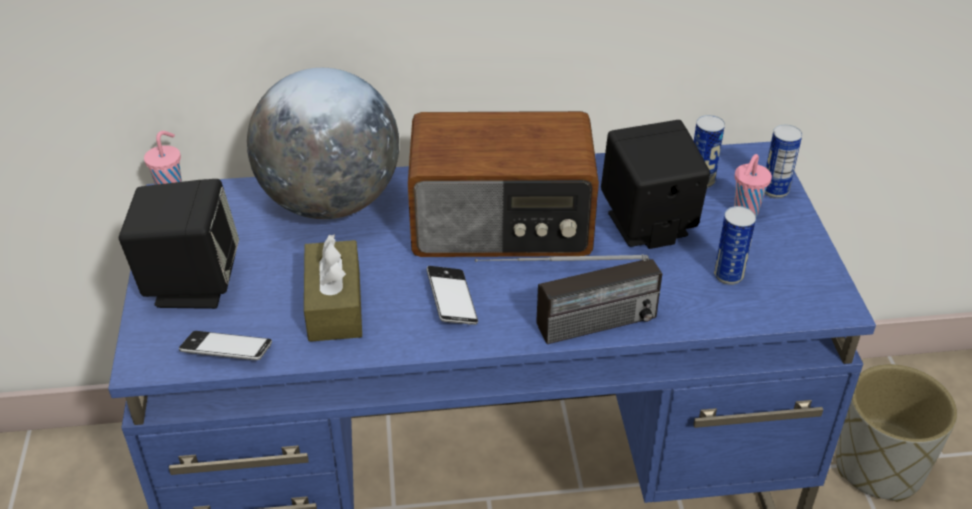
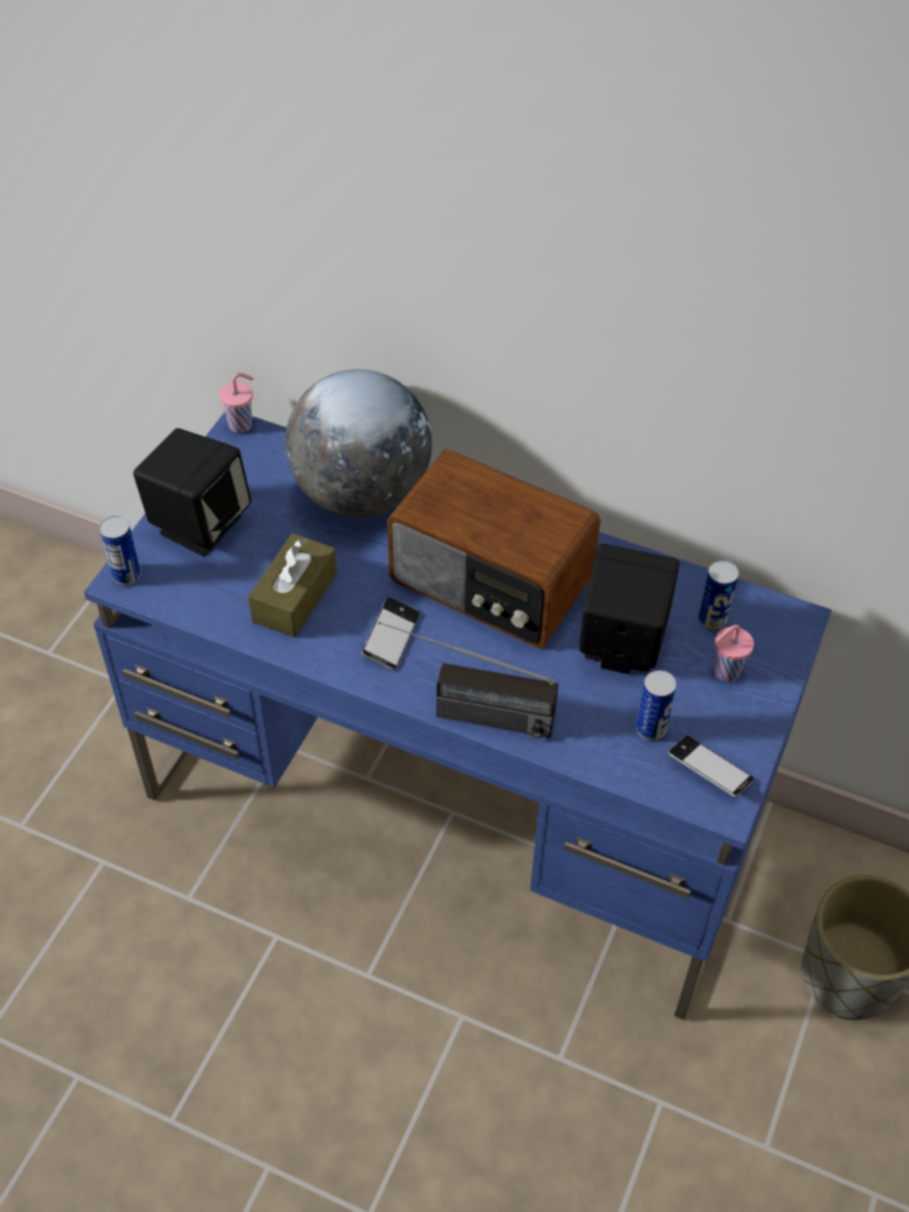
camera: 30 degrees right, 10 degrees up
(227, 351) = (186, 600): phone -> phone (709, 770)
(775, 191) = (775, 663): can -> can (126, 575)

